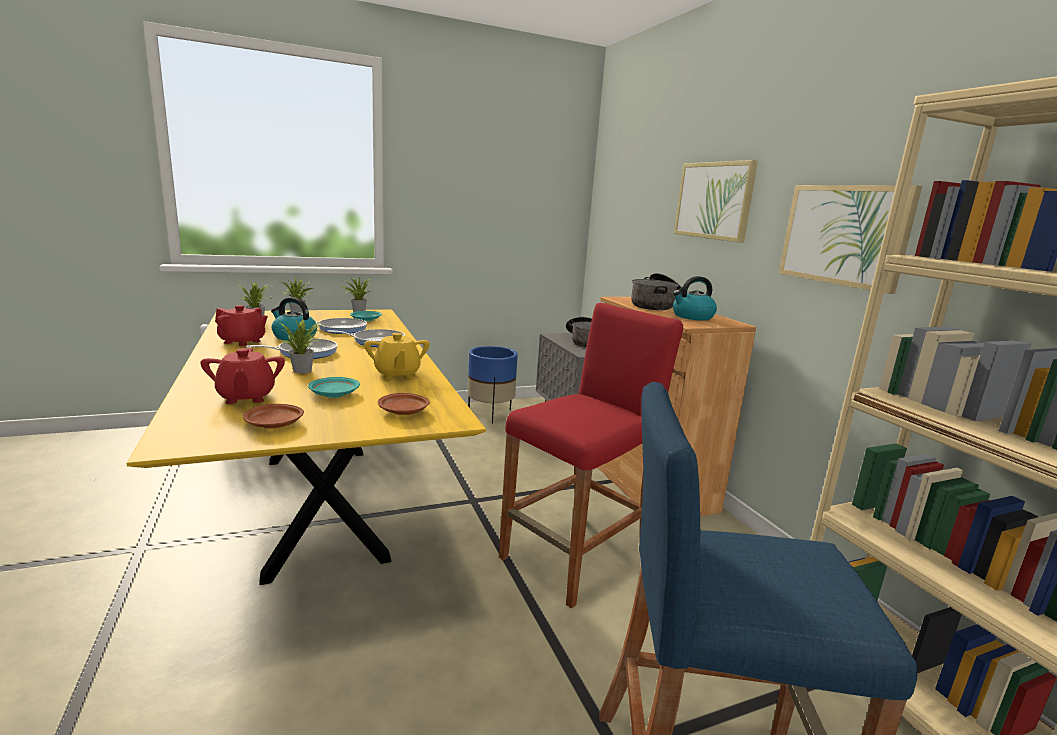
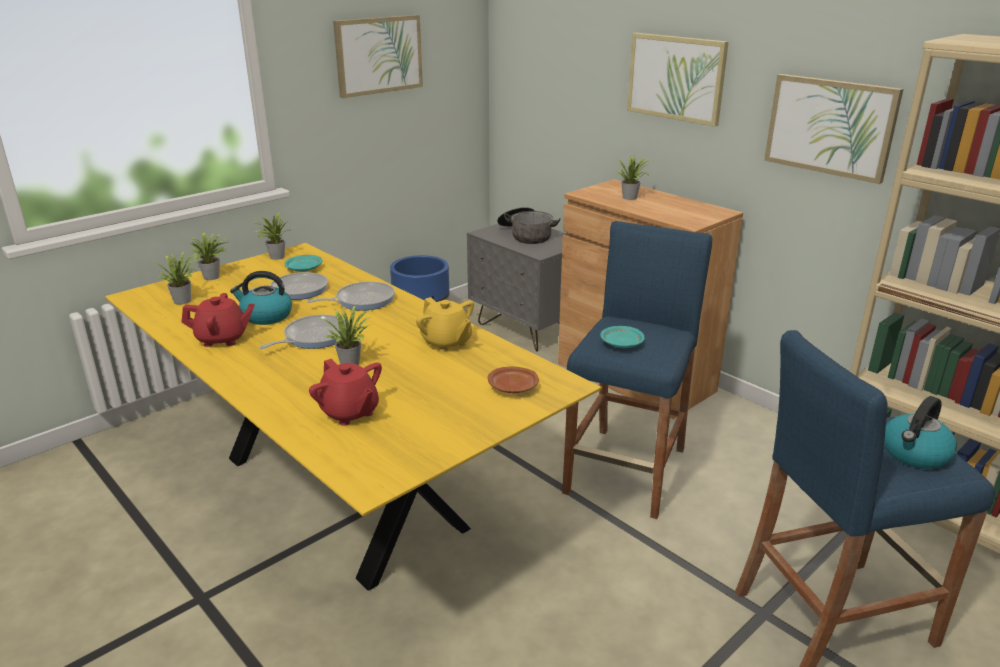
camera: 20 degrees left, 10 degrees up
(274, 425) = (425, 436): brown plate -> none
(333, 394) = (424, 385): turquoise plate -> turquoise plate (621, 344)
(488, 180) = (378, 55): none -> picture
(576, 556) = (626, 471): red stool -> blue stool
(657, 305) = (631, 197): cooking pot -> potted plant
(692, 317) = (680, 210): kettle -> kettle (915, 454)

